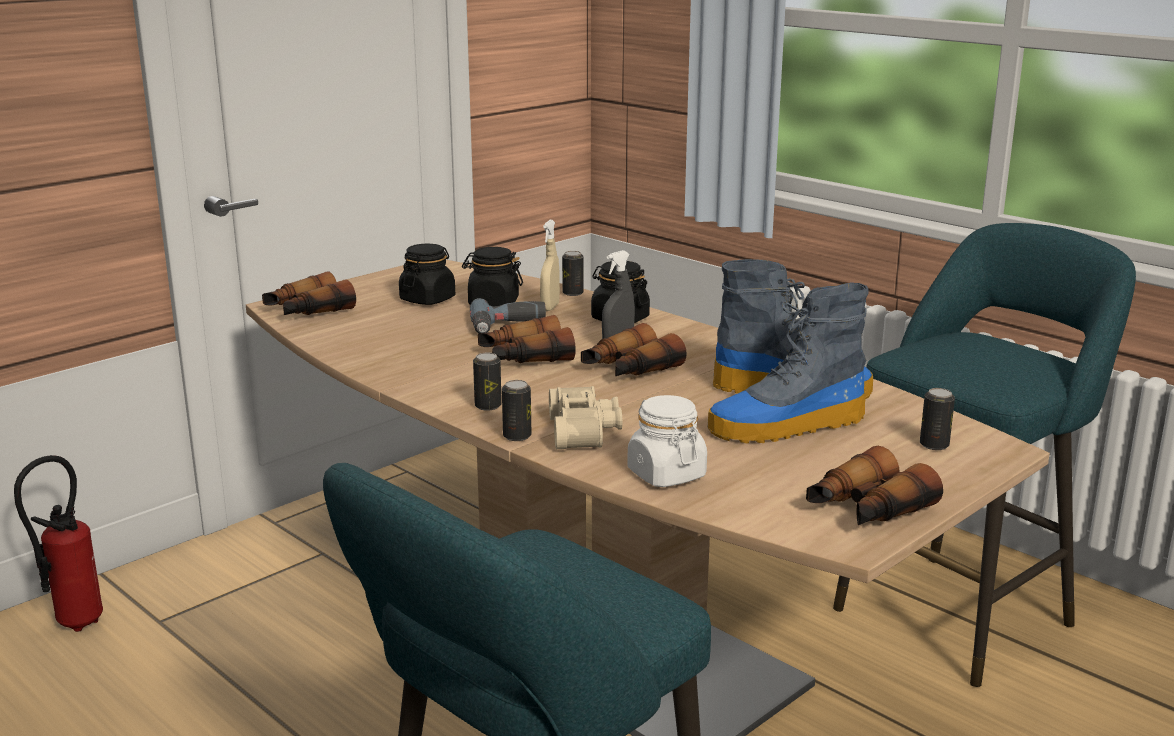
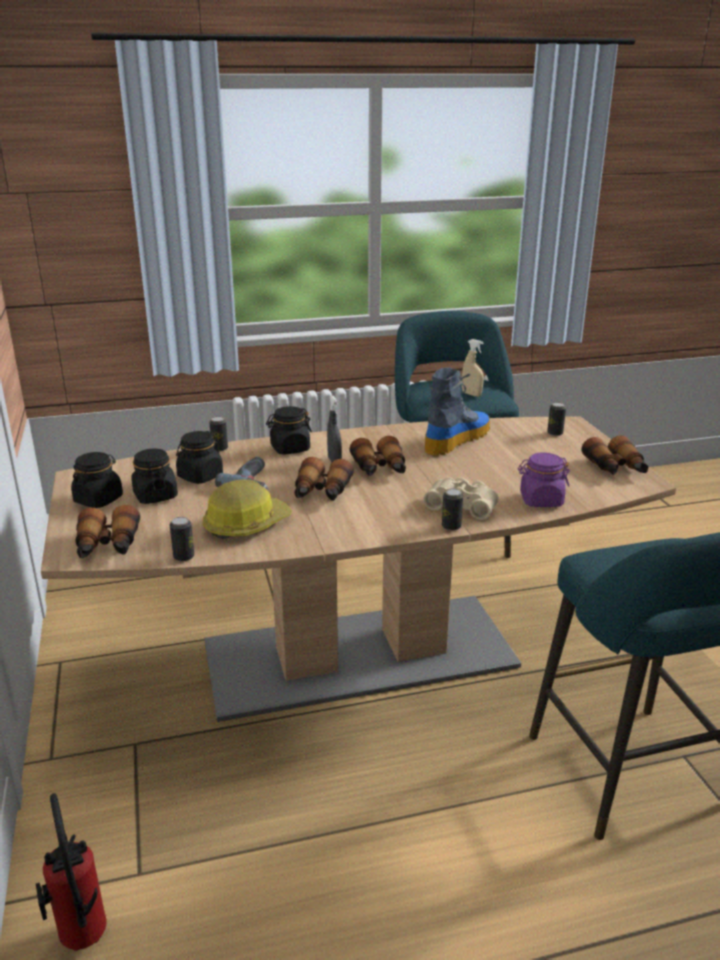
camera: 60 degrees left, 5 degrees up
(395, 284) = (98, 499): none -> black jar
(407, 345) = (246, 524): none -> hard hat
(488, 406) = (393, 523): can -> can (184, 557)
(550, 307) = (236, 462): beige spray bottle -> beige spray bottle (471, 394)
(666, 474) = (541, 500): white jar -> purple jar
(786, 426) = (504, 455): boot -> none

